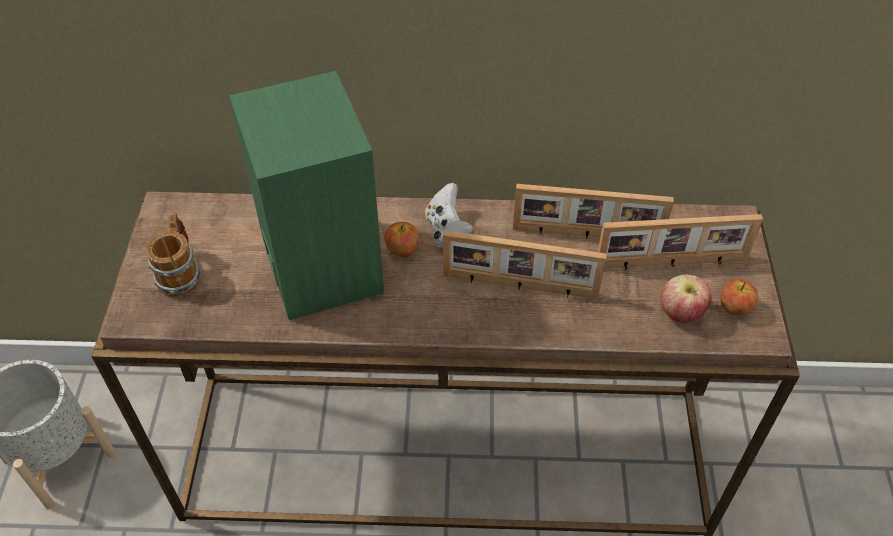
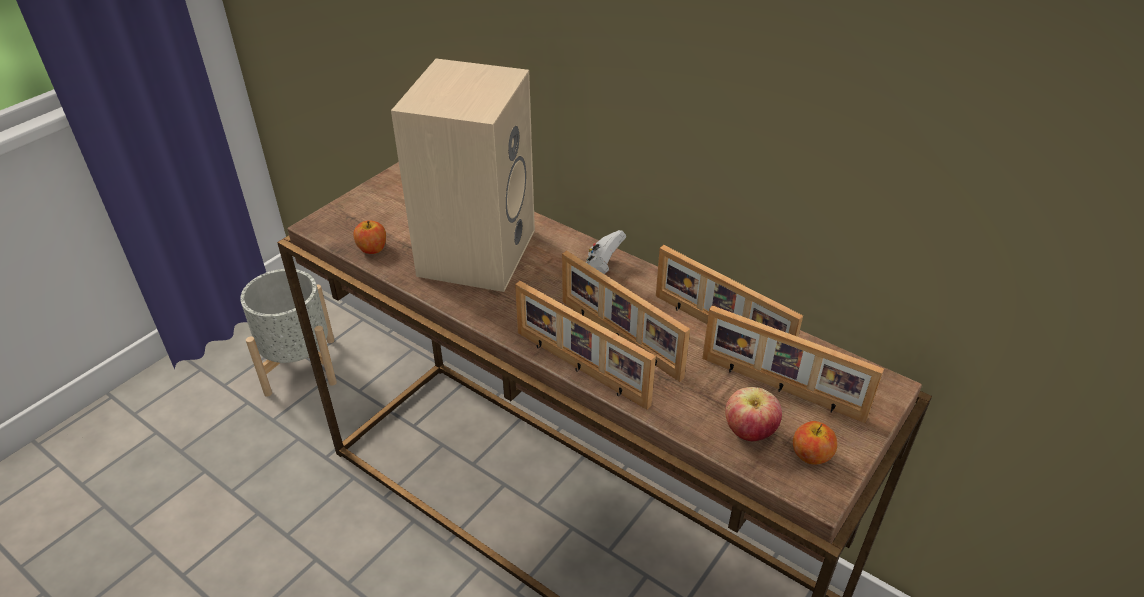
camera: 35 degrees right, 10 degrees down
(181, 272) = (377, 213): mug -> none
(318, 264) = (475, 250): green speaker -> beige speaker
(402, 249) = (549, 269): apple -> apple (372, 249)
(514, 331) = (579, 369): none -> picture frame

